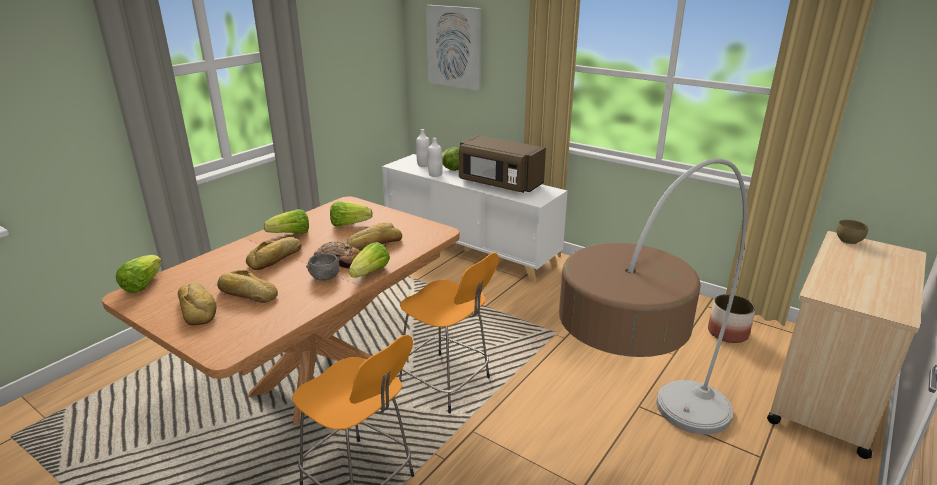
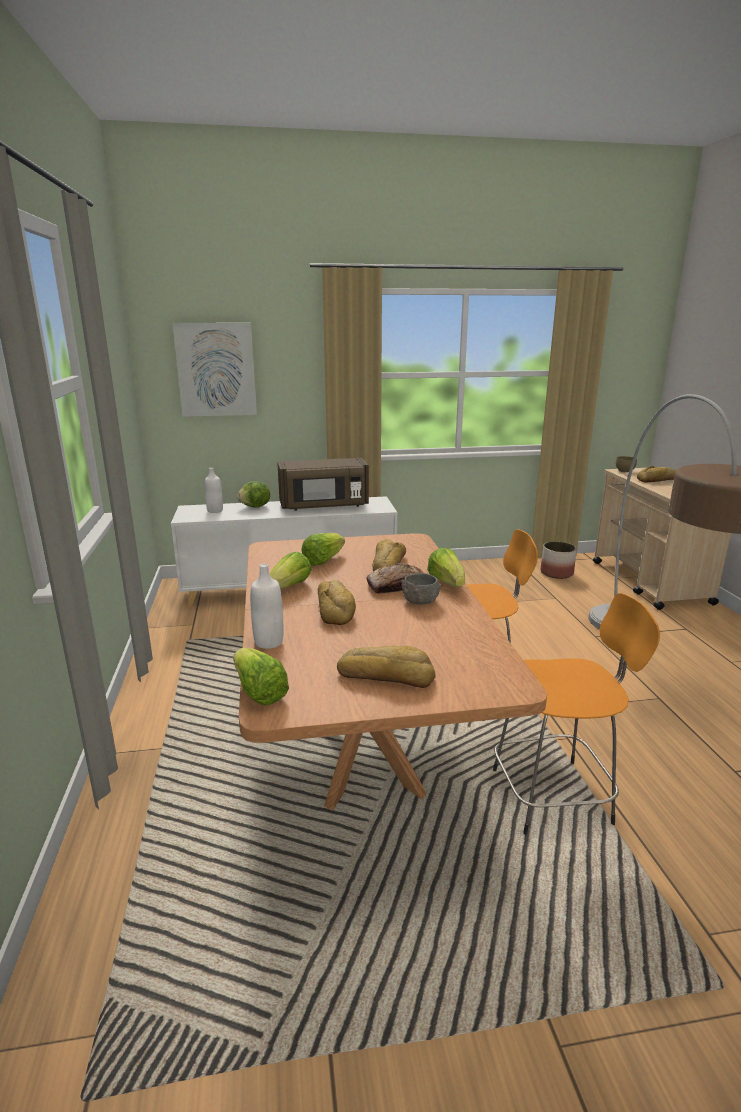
camera: 45 degrees left, 5 degrees down
(247, 294) = (395, 642): bread -> bread (658, 480)
(435, 175) = (248, 515): white bottle -> white bottle (269, 642)

